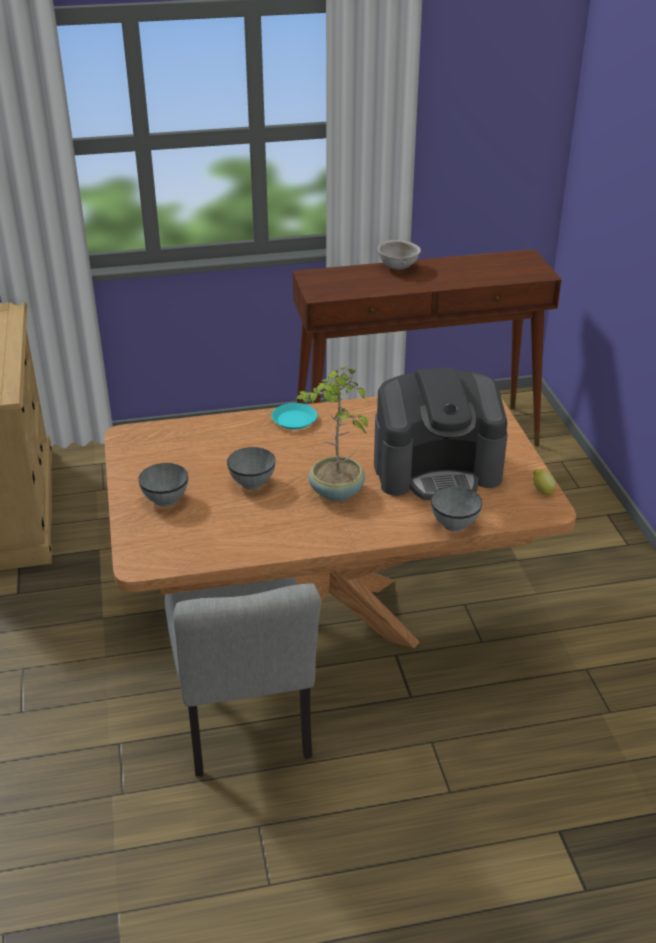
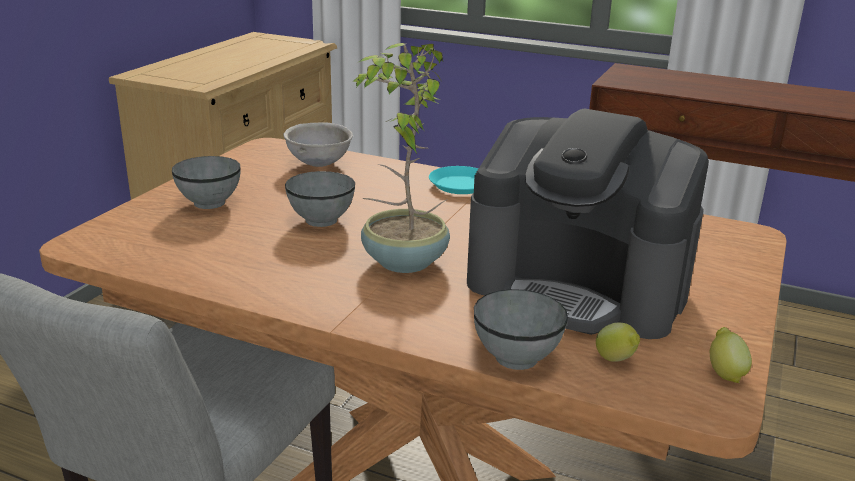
camera: 35 degrees right, 10 degrees down
(398, 267) = (754, 84): grey bowl -> grey bowl (320, 164)
(495, 505) = (616, 360): none -> lemon

